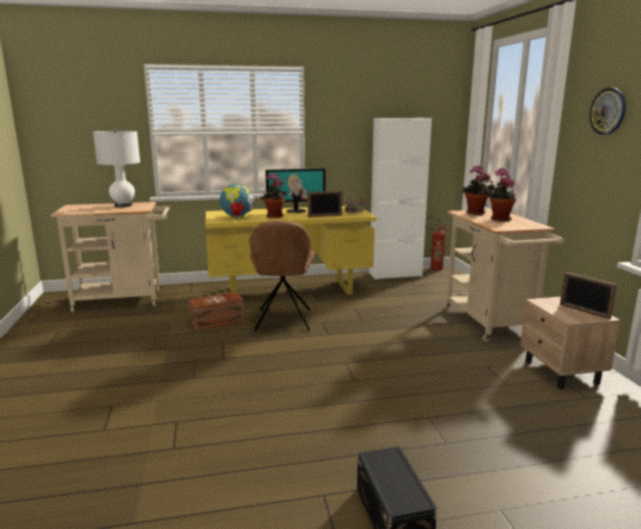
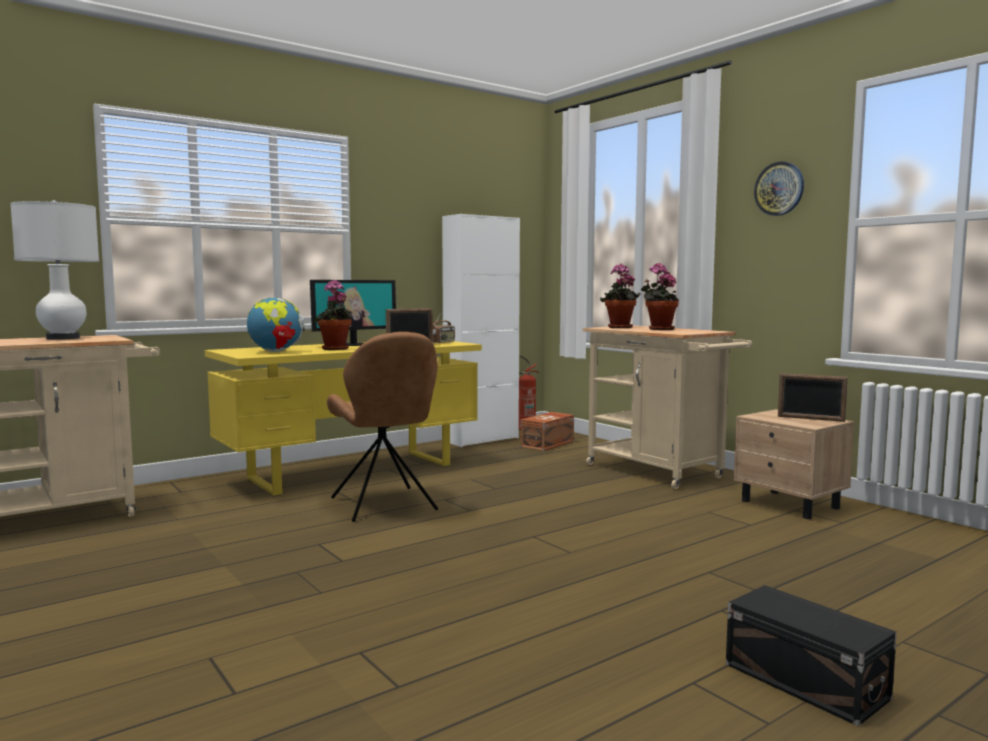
camera: 25 degrees left, 10 degrees down
(218, 321) = (277, 519): brown storage box -> brown storage box (548, 444)

